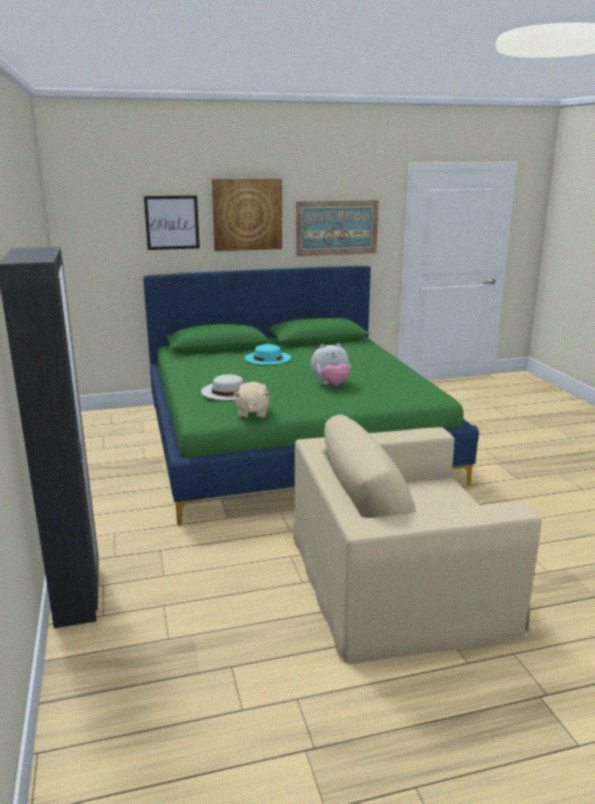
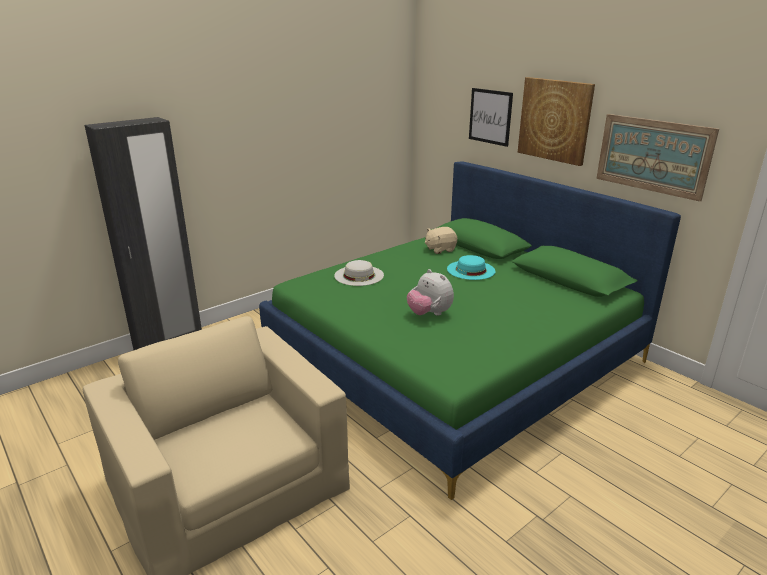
camera: 65 degrees right, 5 degrees up
(252, 413) = (322, 297): beige plush toy -> beige plush toy (440, 249)

